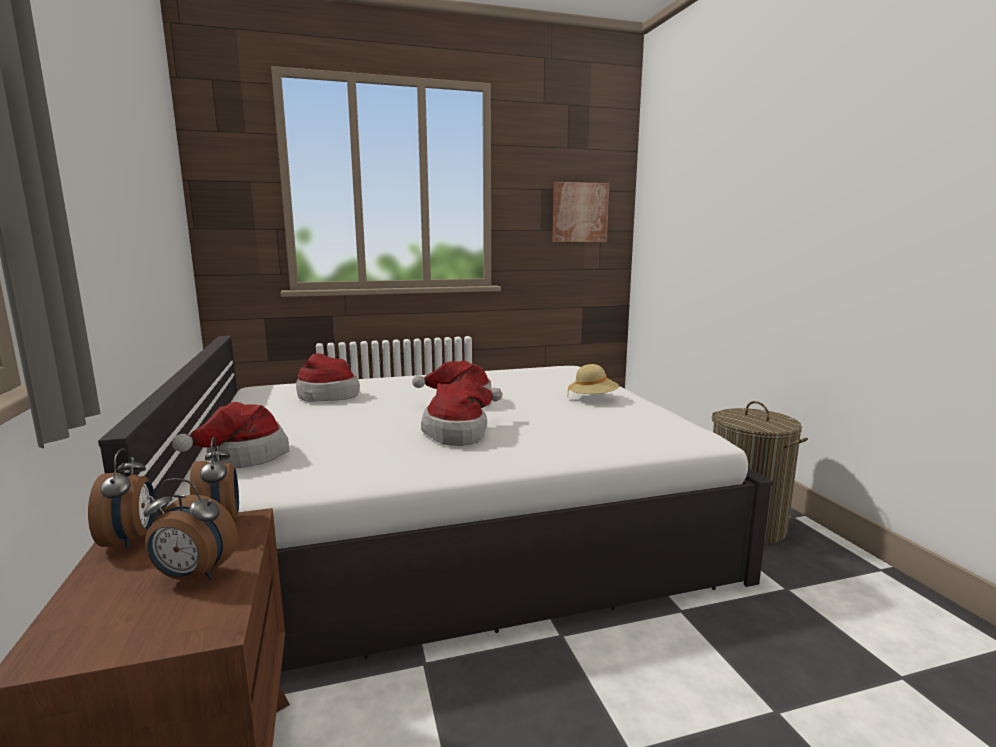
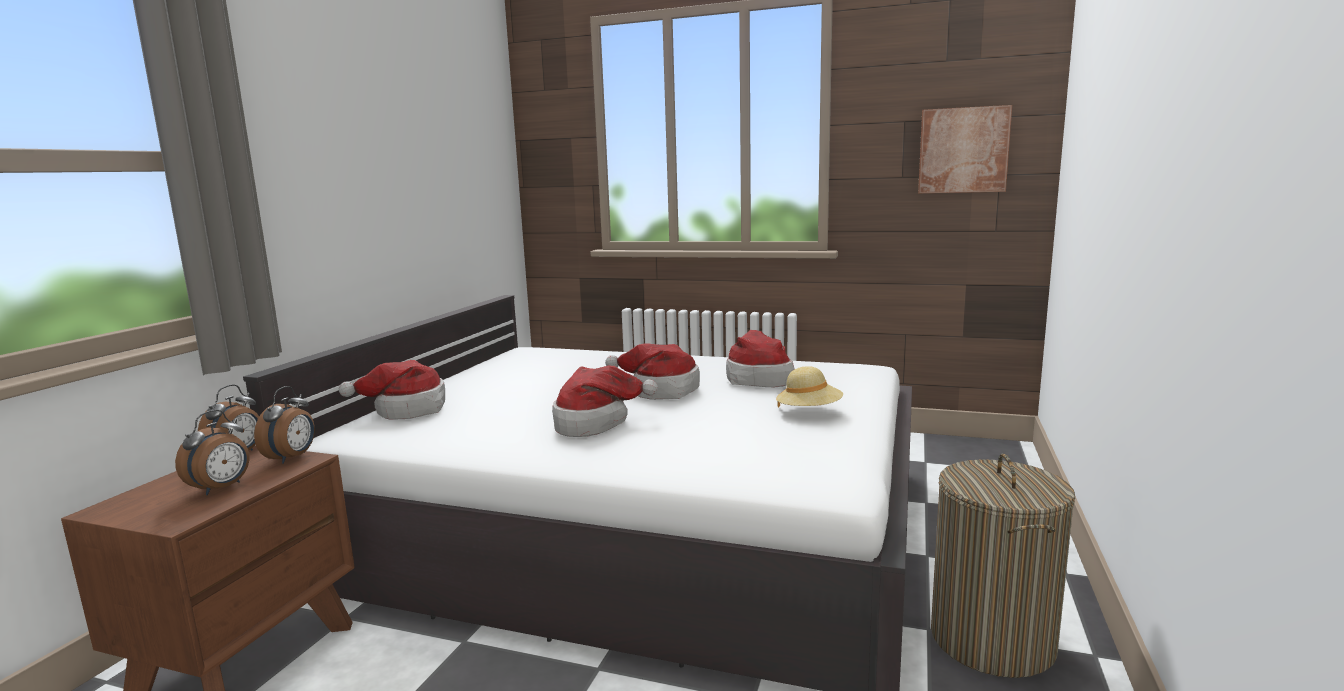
camera: 35 degrees right, 0 degrees up
(193, 576) = (222, 488): alarm clock -> alarm clock turned 105 degrees counterclockwise
(326, 395) = (561, 364): hat -> hat (758, 378)

